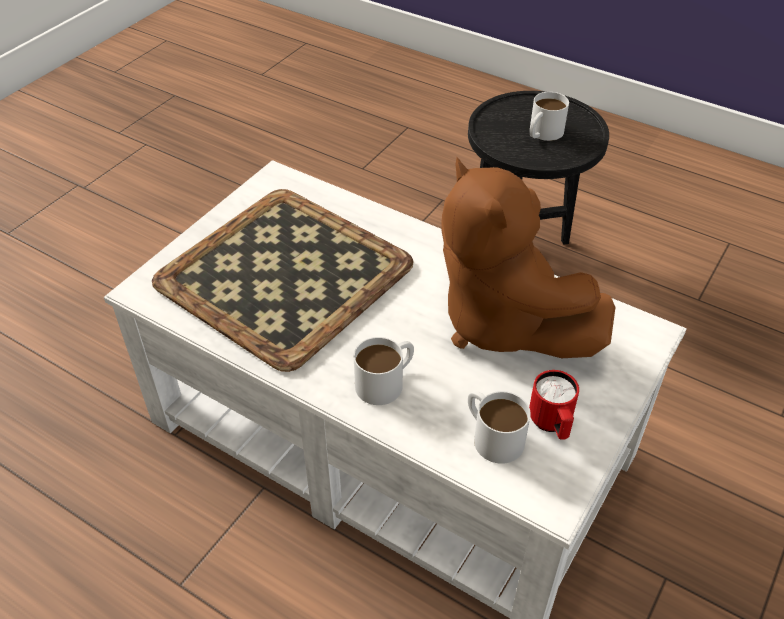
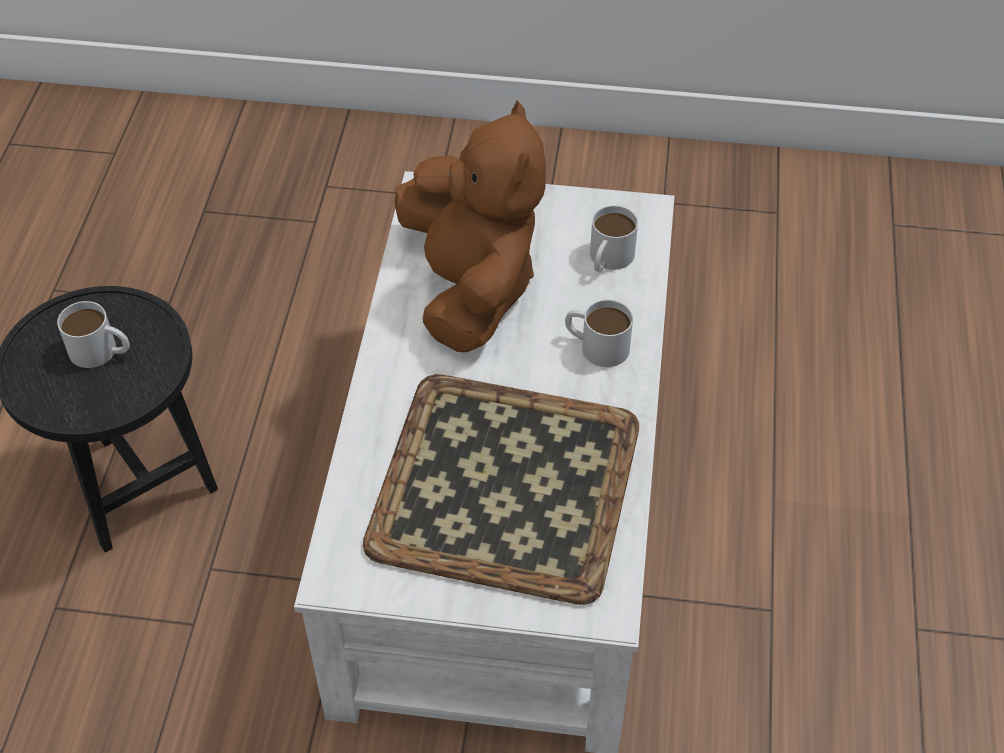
camera: 115 degrees left, 5 degrees up
(502, 321) = (471, 288): brown plush toy -> brown plush toy turned 45 degrees counterclockwise
(552, 424) = (573, 227): red mug -> none

